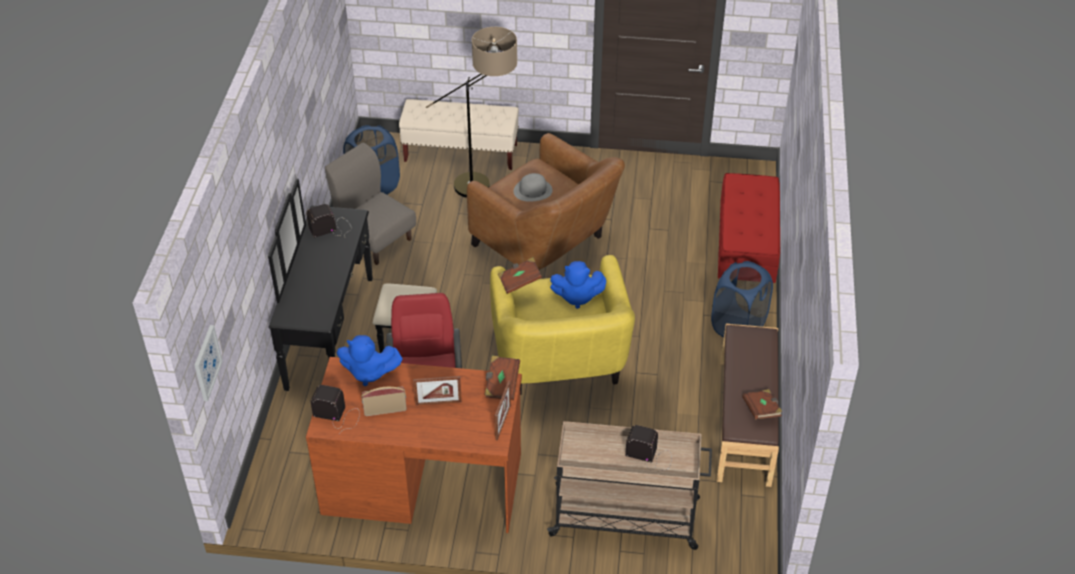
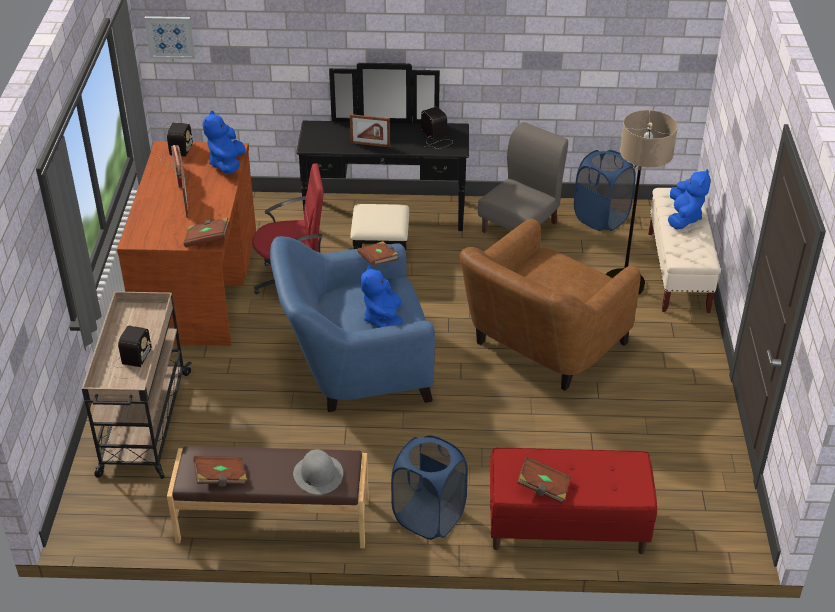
camera: 85 degrees right, 5 degrees down
(448, 113) = (683, 218): none -> blue plush toy
(503, 422) = (158, 243): picture frame -> picture frame (370, 144)
(532, 190) = (553, 278): grey hat -> grey hat (318, 474)
(561, 364) = (354, 368): yellow armchair -> blue armchair
(763, 228) = (543, 487): none -> brown book

